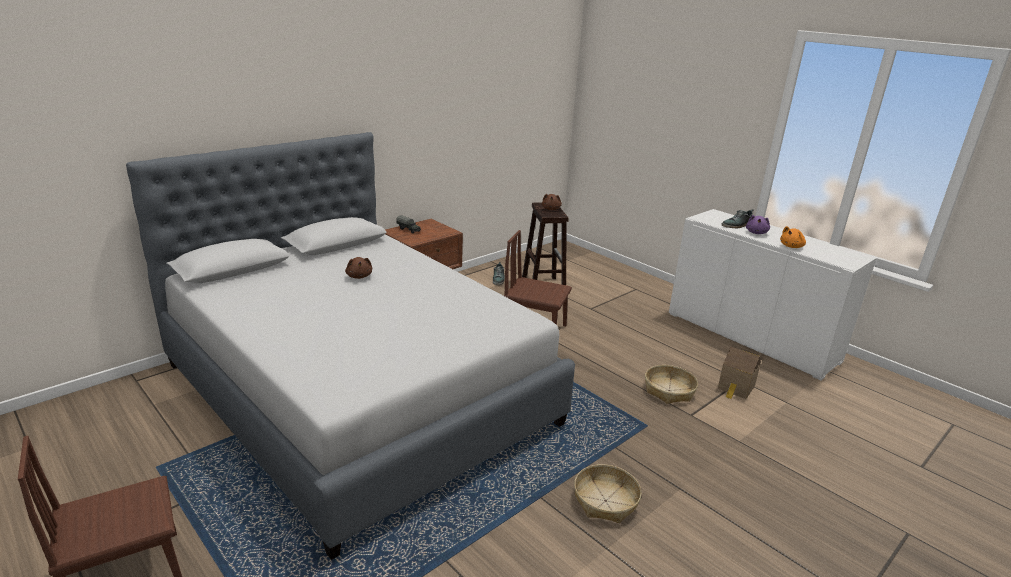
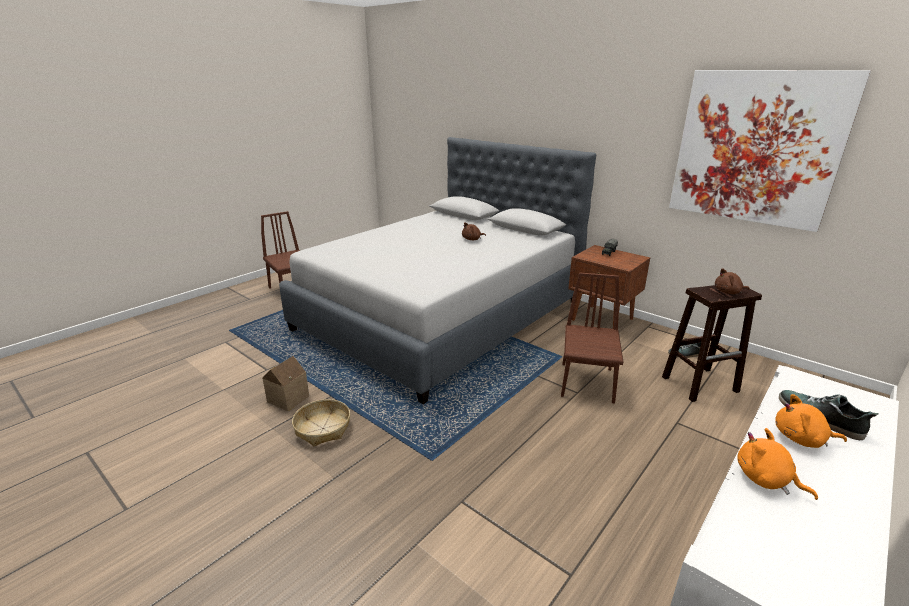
camera: 85 degrees right, 0 degrees up
(483, 100) = (756, 148): none -> picture
(669, 390) = (508, 485): basket -> none
(735, 388) = (543, 563): toy house -> toy house (286, 398)
(756, 233) = (802, 439): purple plush toy -> orange plush toy

